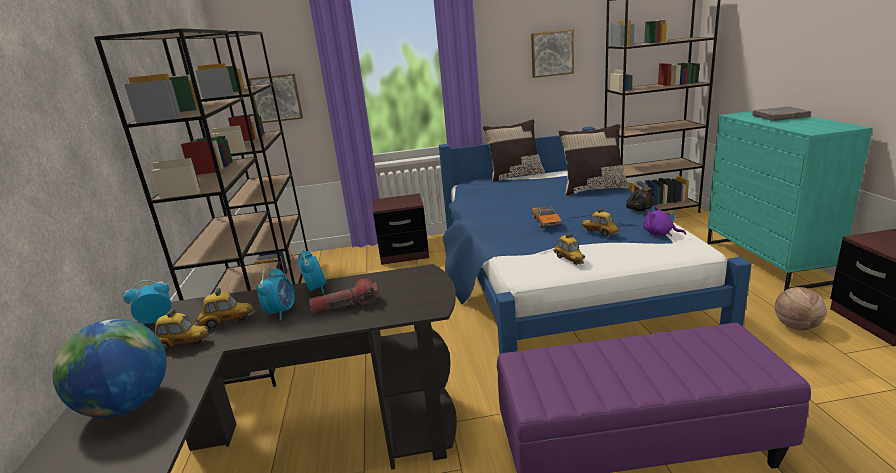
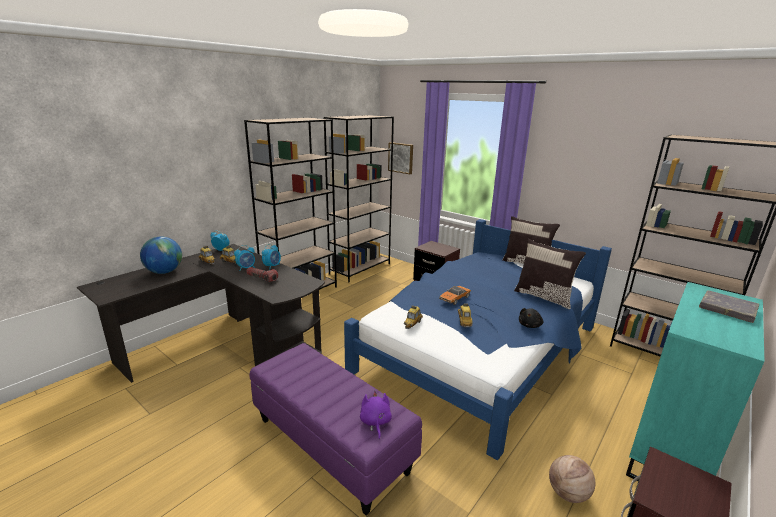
camera: 45 degrees right, 0 degrees up
(552, 53) = (599, 173): picture -> none
(660, 234) = (497, 345): purple plush toy -> purple plush toy (375, 422)

